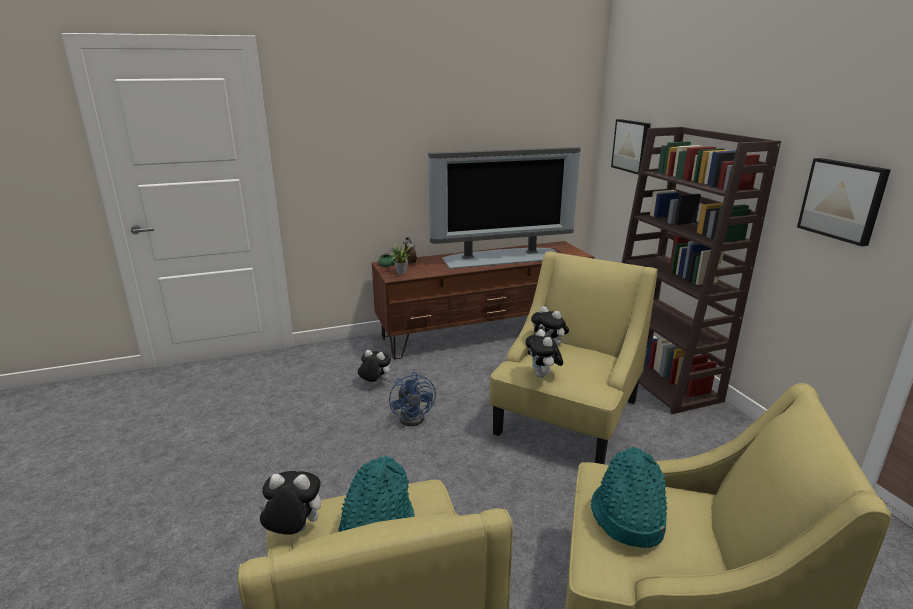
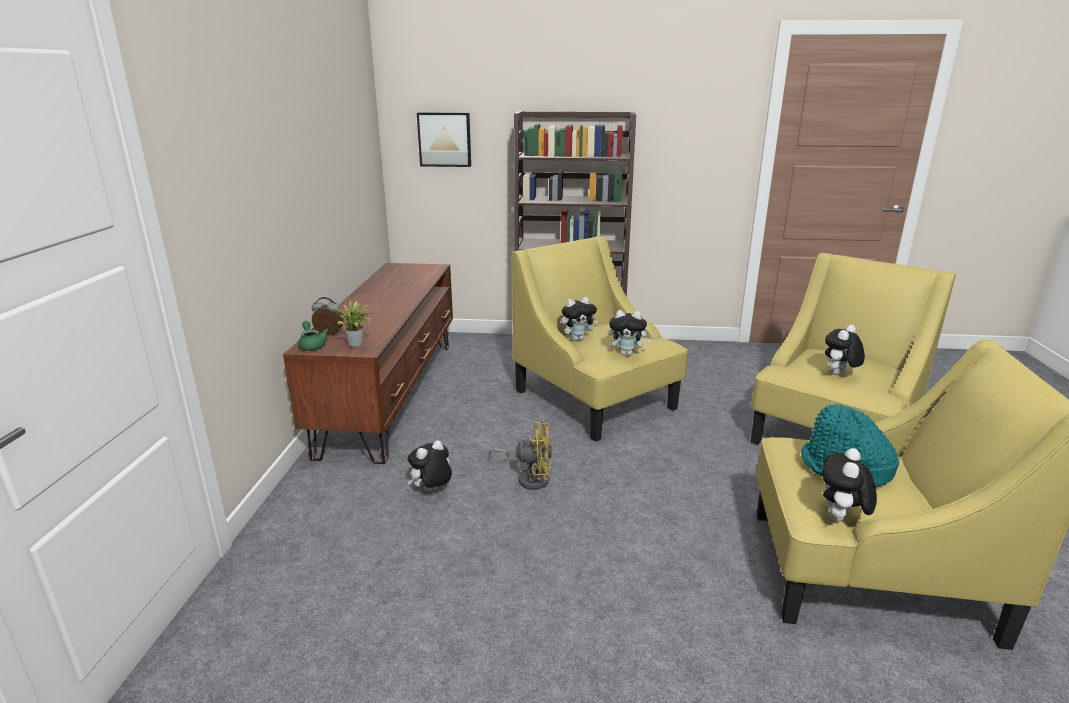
camera: 65 degrees left, 0 degrees up
(415, 416) = (529, 477): blue fan -> yellow fan
(502, 257) = (390, 293): television -> none
(627, 517) = (839, 374): turquoise hat -> plush toy
(843, 200) = (693, 148): picture -> none

